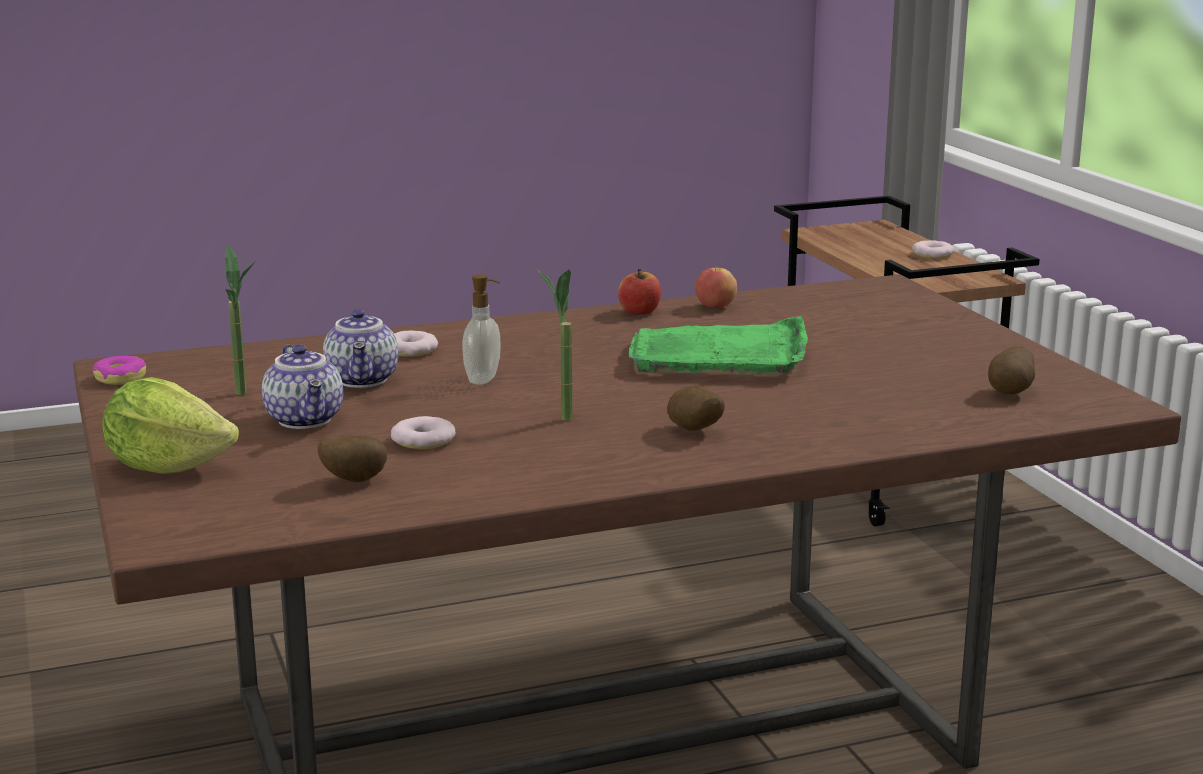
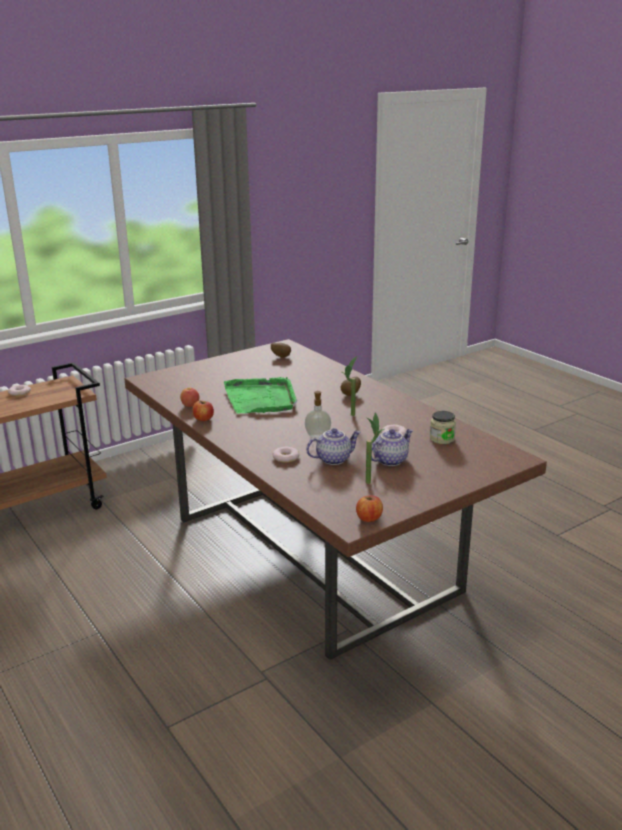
camera: 105 degrees left, 5 degrees up
(121, 378) = (369, 518): donut -> apple
(167, 466) = (460, 475): lettuce -> none
(353, 481) = (442, 439): potato -> jar

